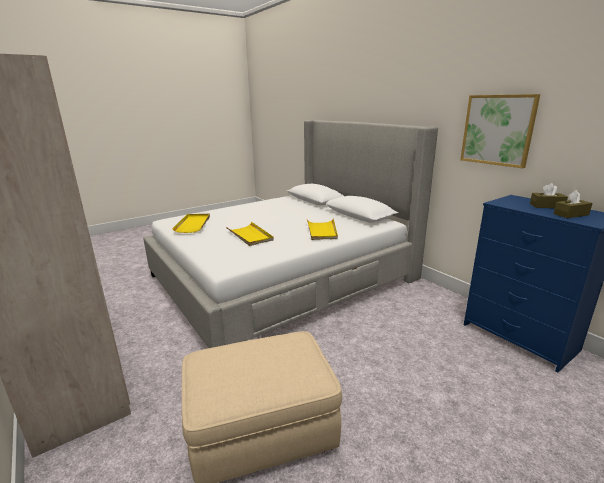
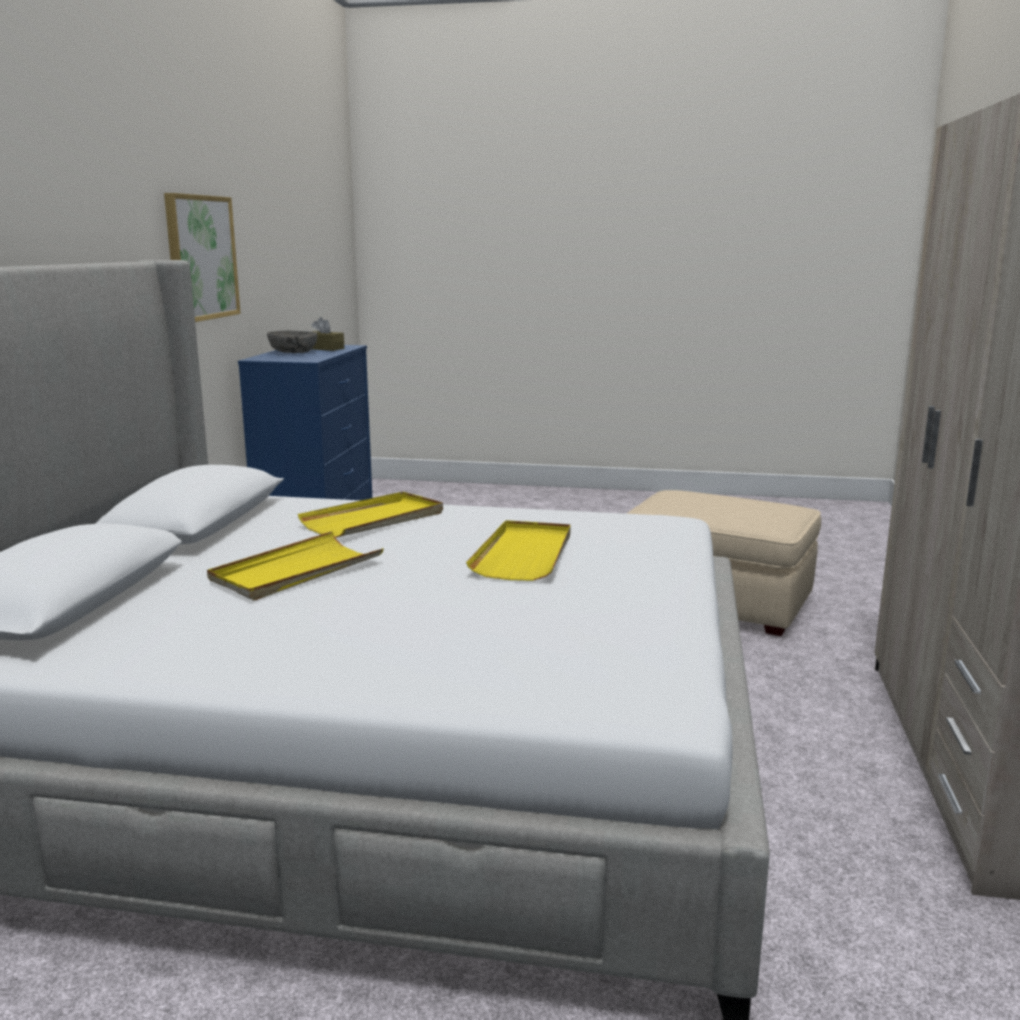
camera: 135 degrees left, 5 degrees down
(193, 224) = (608, 628): yellow tray -> yellow tray (296, 571)
(546, 206) = (293, 352): brown tissue box -> grey bowl

